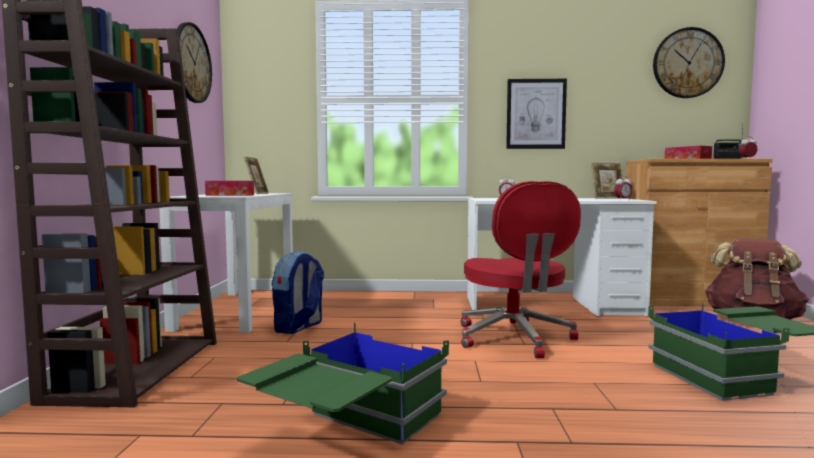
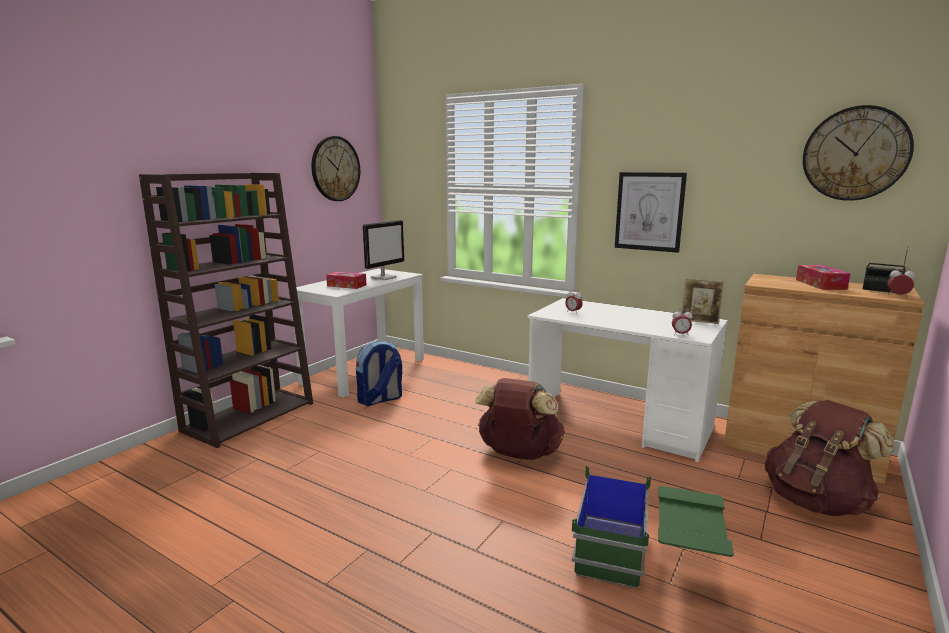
camera: 30 degrees right, 10 degrees up
(257, 193) = (383, 277): picture frame -> monitor
(349, 432) = (289, 505): green storage box -> none
(514, 338) = (519, 454): red office chair -> brown backpack

